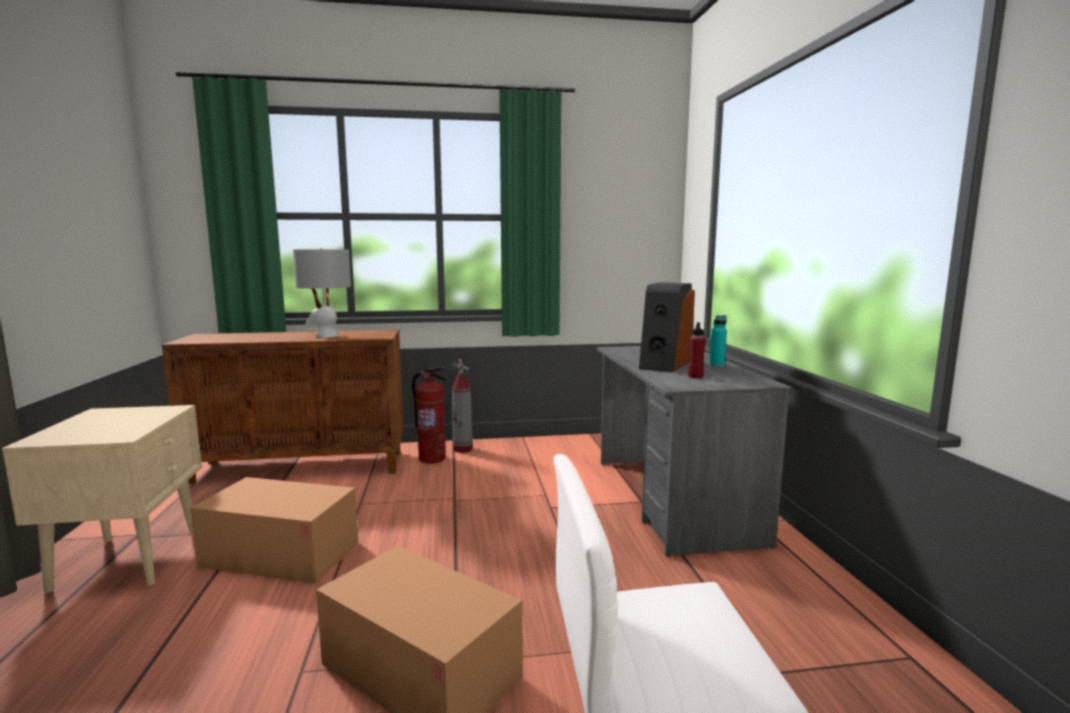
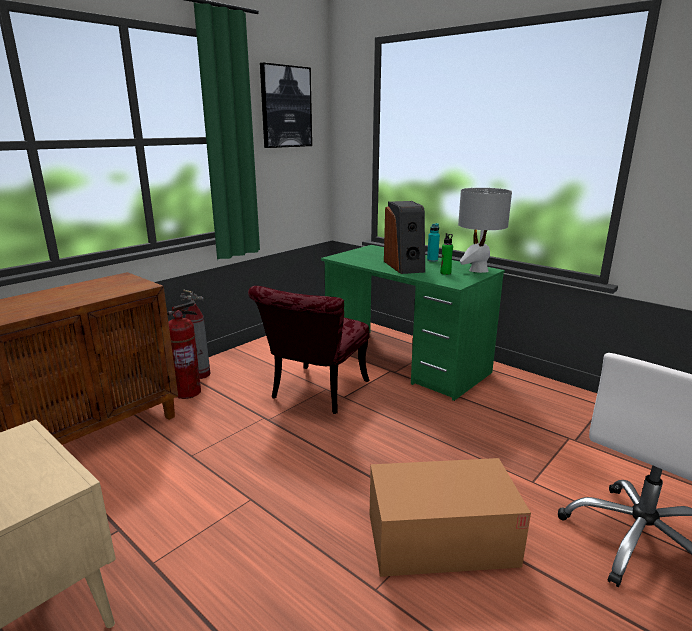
camera: 40 degrees left, 10 degrees up
(280, 554) = (198, 529): cardboard box -> none
(327, 336) = (73, 295): grey table lamp -> grey table lamp (478, 270)
(528, 495) = (315, 394): none -> red chair
(615, 185) = (286, 107): none -> picture
(673, 499) = (405, 362): grey desk -> green desk
(695, 376) = (445, 273): red bottle -> green bottle

